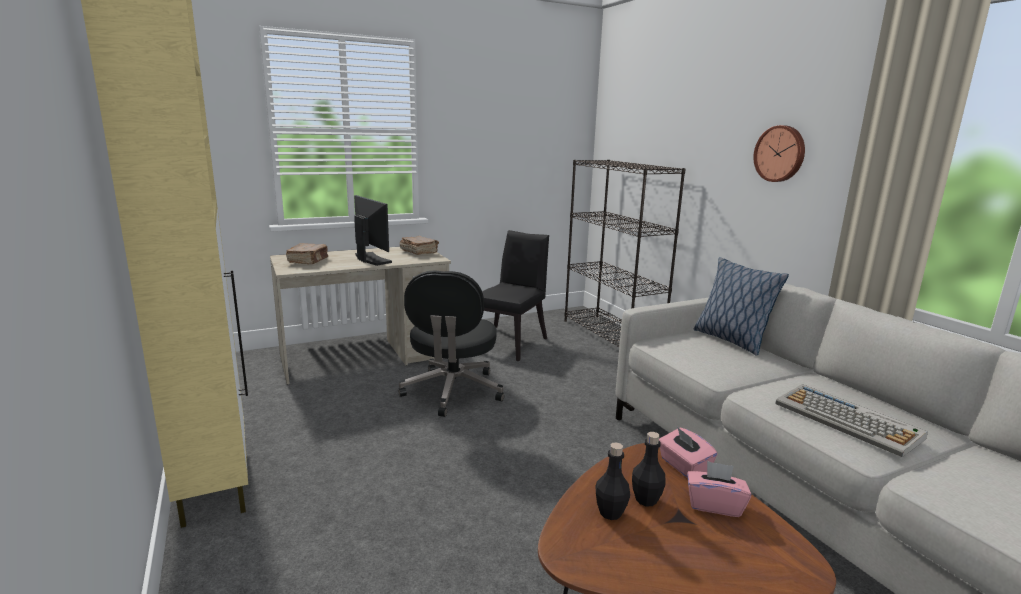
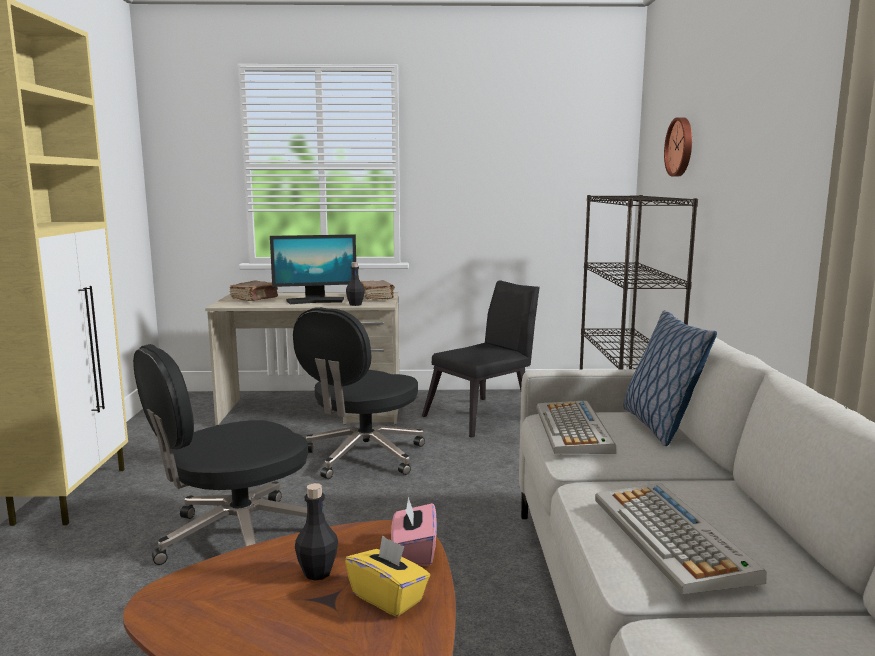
camera: 25 degrees right, 5 degrees down
(371, 259) = (315, 301): monitor -> monitor turned 90 degrees clockwise
(422, 484) = (235, 537): none -> black office chair
(610, 513) = (260, 575): black bottle -> black bottle (355, 304)
(688, 351) = (574, 429): none -> keyboard
(714, 505) = (388, 597): pink tissue box -> yellow tissue box
(780, 154) = (781, 167): wall clock -> wall clock (681, 147)

